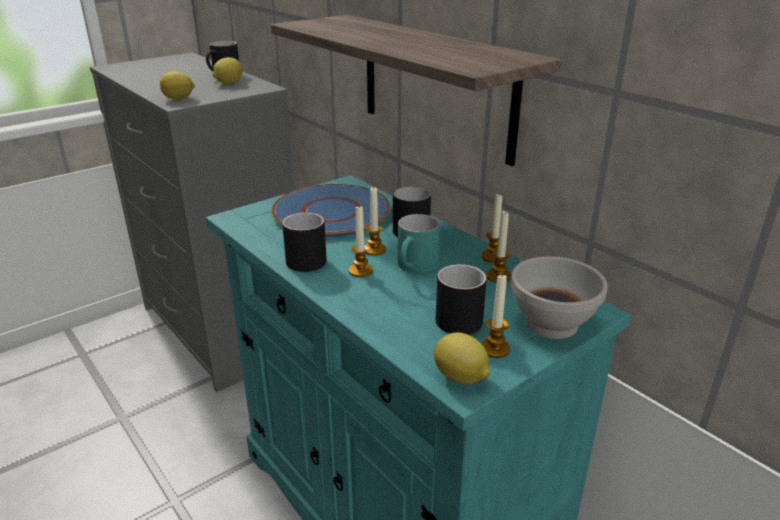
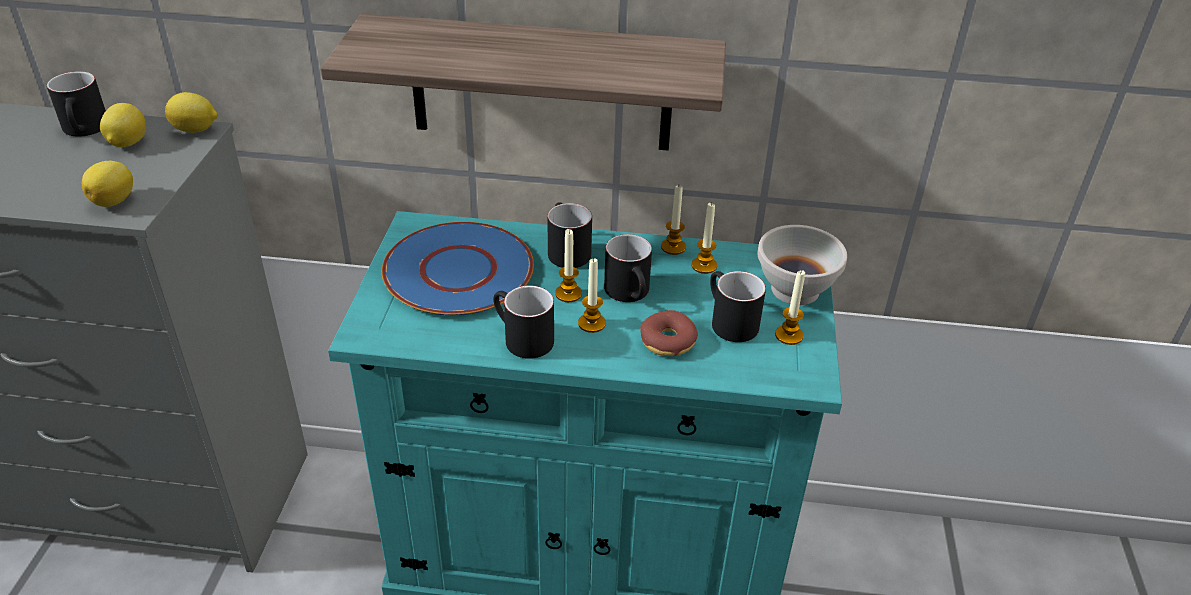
camera: 45 degrees left, 10 degrees up
(393, 304) = (668, 341): none -> donut
(416, 268) = (631, 293): turquoise mug -> black mug
(461, 378) = (801, 374): lemon -> lemon (196, 130)

